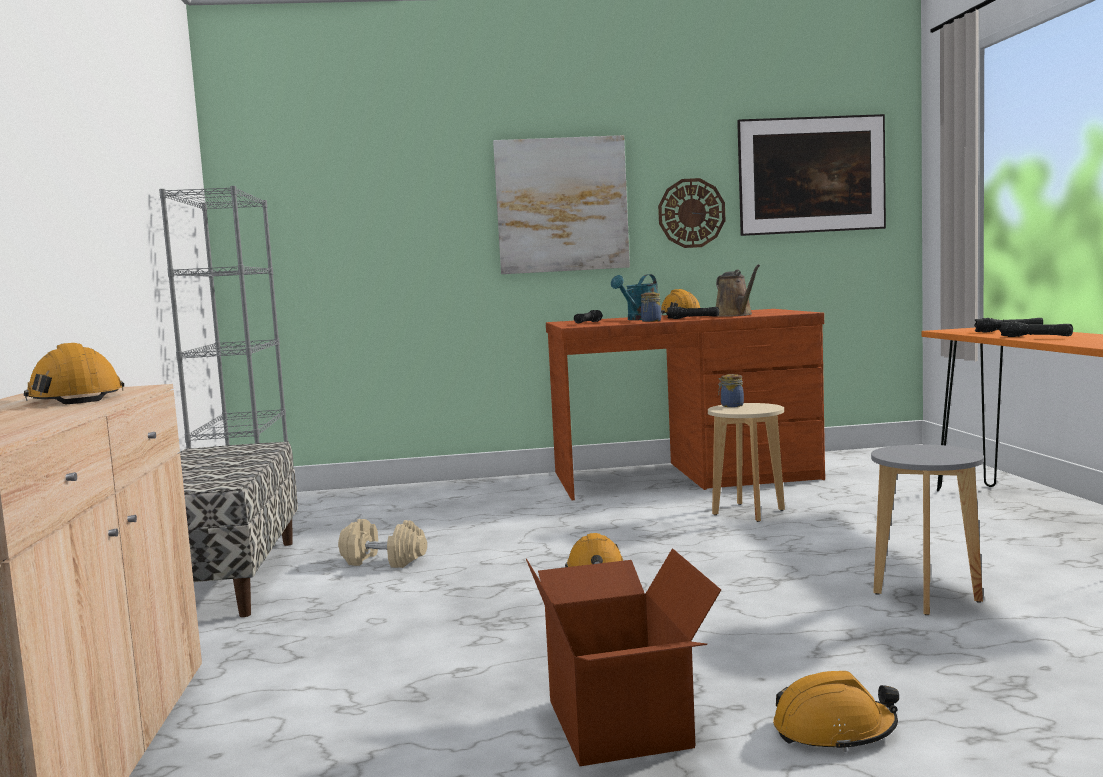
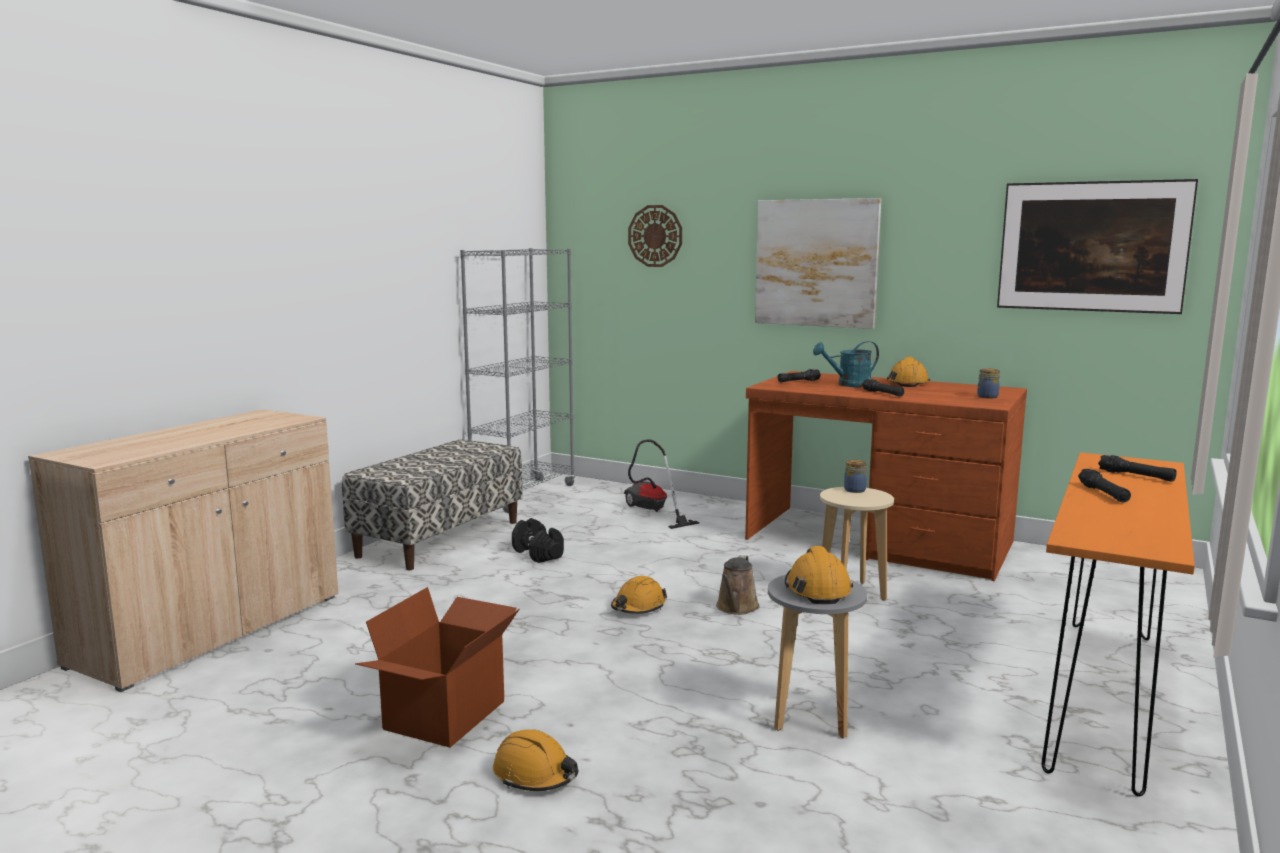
camera: 35 degrees right, 5 degrees up
(75, 398) = (250, 424): orange hard hat -> orange hard hat (817, 589)
(384, 561) = (538, 554): beige dumbbell -> black dumbbell
(431, 502) = (651, 512): none -> vacuum cleaner
(650, 321) = (837, 391): jar -> jar (986, 397)
(691, 213) = (945, 279): wall clock -> wall clock (655, 236)
(735, 315) = (930, 396): brown watering can -> brown watering can (736, 608)

